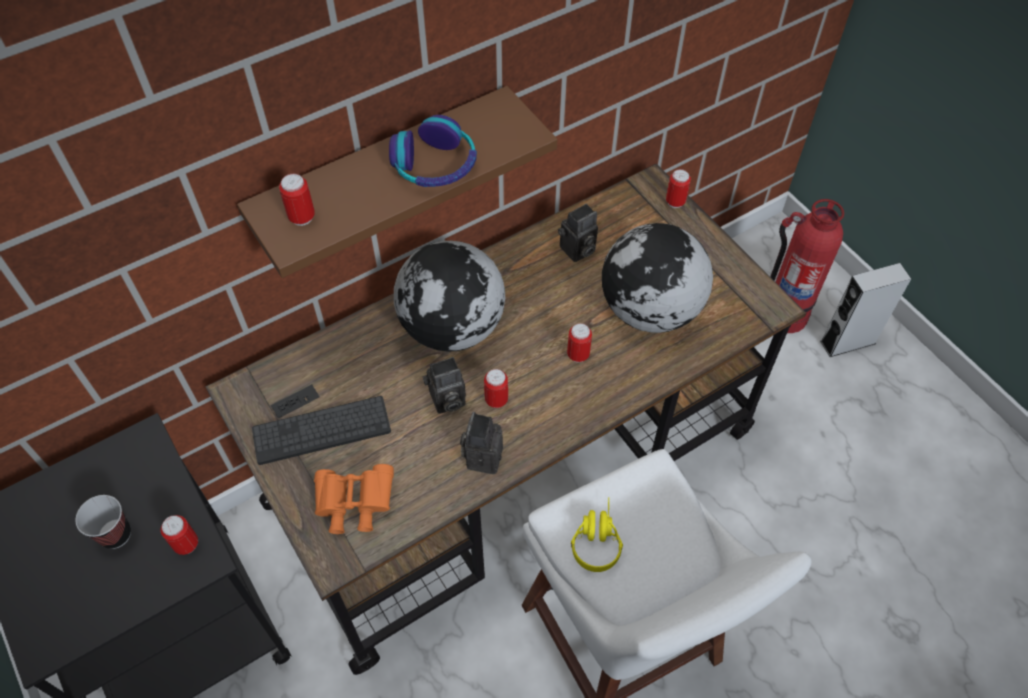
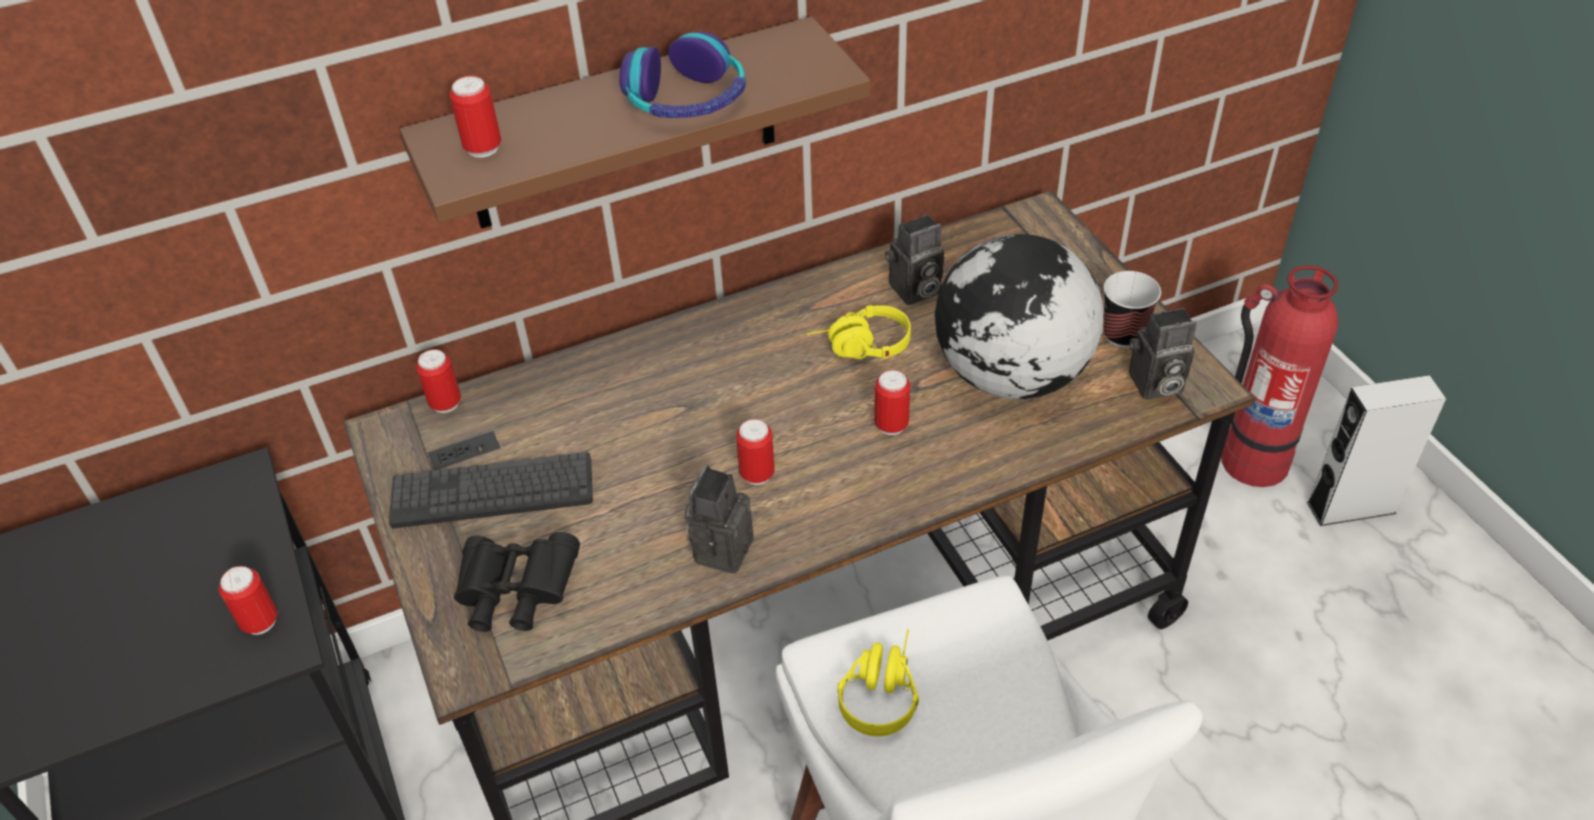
camera: 10 degrees right, 10 degrees down
(115, 534) = (164, 599): cup -> cup (1123, 335)
(354, 505) = (516, 595): orange binoculars -> black binoculars
(446, 401) = (682, 469): camera -> camera (1154, 385)
(452, 328) = (711, 376): globe -> none
(548, 298) = (859, 347): none -> yellow headphones
(675, 202) = (1071, 239): can -> can (445, 403)

